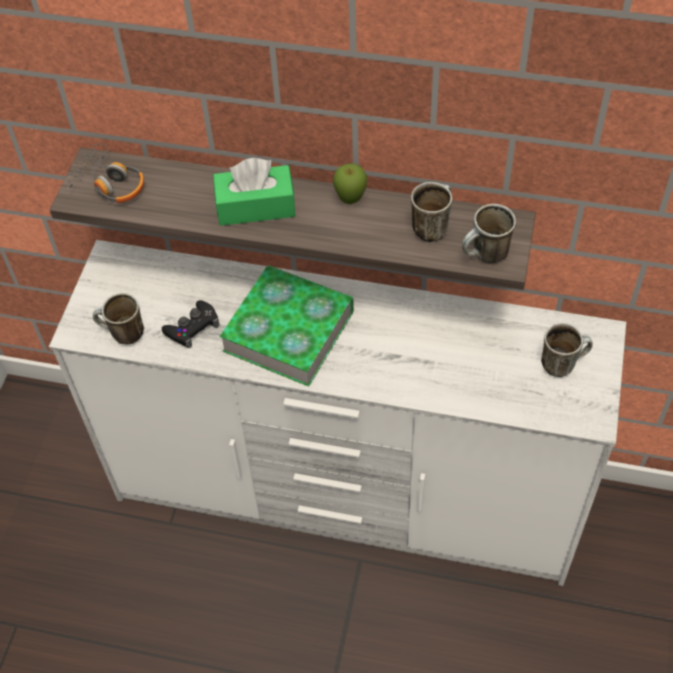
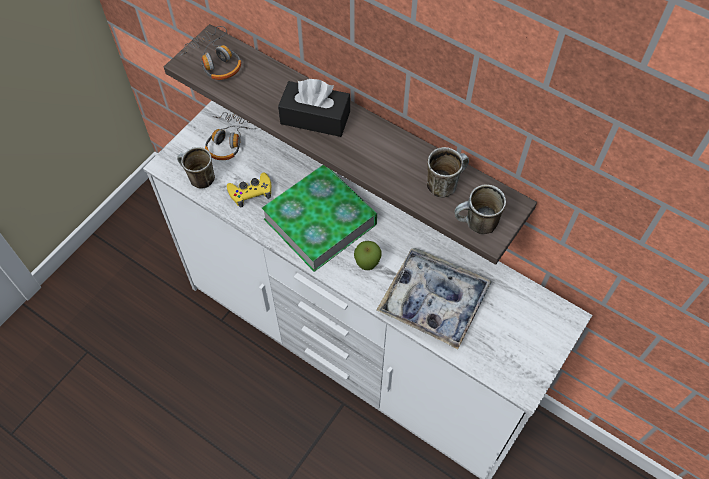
camera: 20 degrees right, 5 degrees up
(139, 280) = (229, 140): none -> headphones
(192, 327) = (251, 192): black game controller -> yellow game controller
(255, 206) = (315, 117): green tissue box -> black tissue box
(350, 200) = (391, 138): apple -> apple (367, 265)
(455, 369) = (433, 301): none -> tray
(562, 363) = (522, 330): mug -> none

